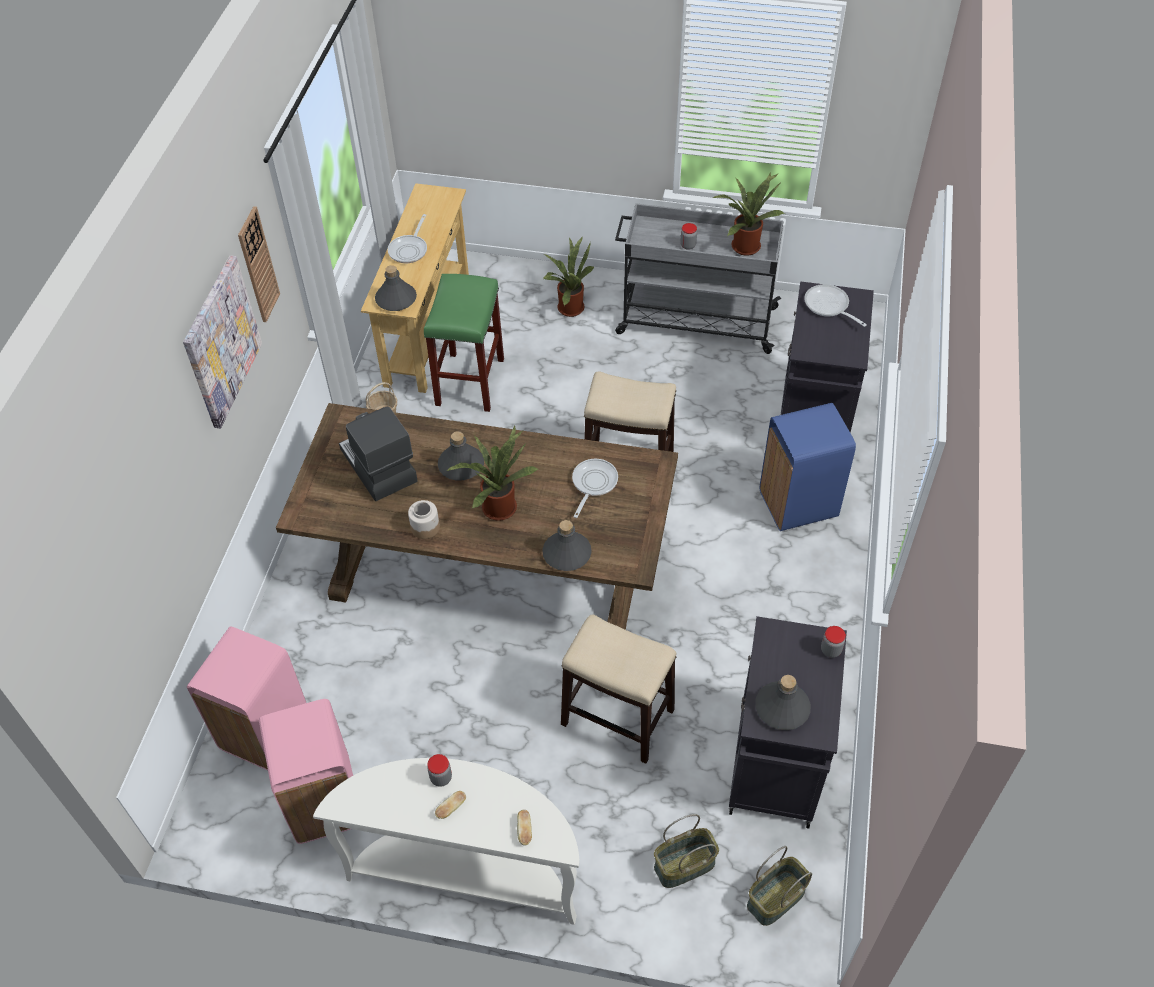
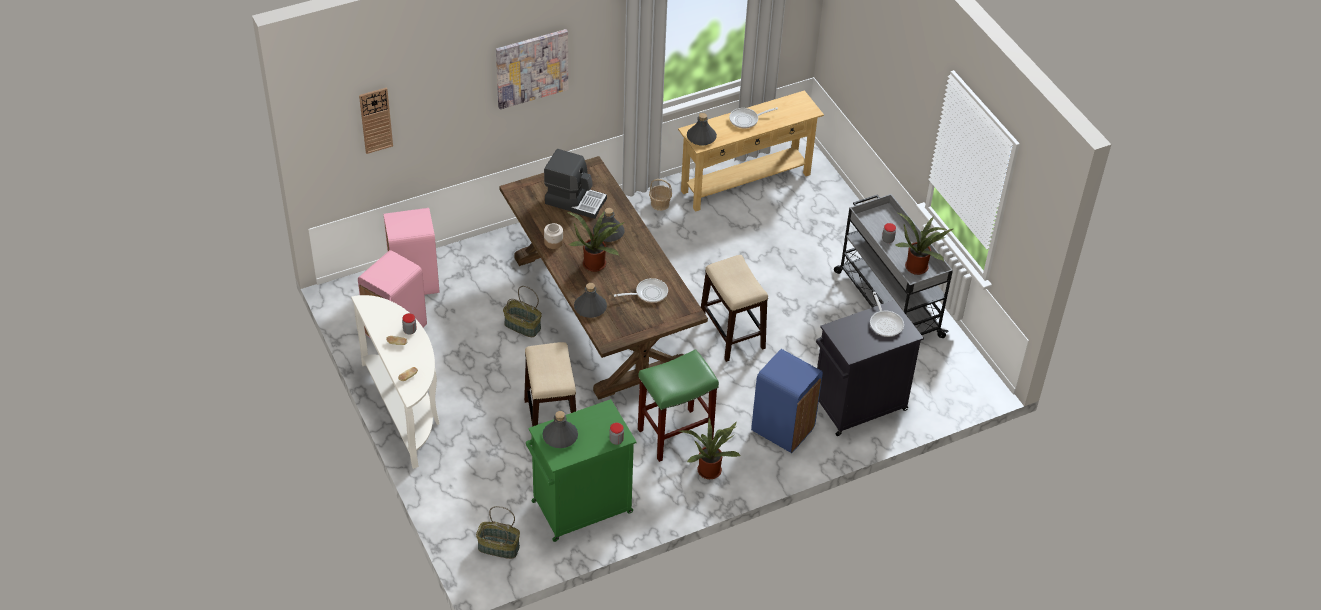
camera: 50 degrees right, 5 degrees down
(258, 265) = (593, 48): wall clock -> wall clock (376, 120)
(378, 466) = (575, 200): coffee machine -> coffee machine turned 90 degrees clockwise
(470, 383) = (723, 226): green stool -> green stool (674, 435)
(568, 307) = (833, 236): potted plant -> potted plant (709, 468)
(684, 866) = (484, 498): basket -> basket (522, 326)
(774, 767) = (580, 508): black cabinet -> green cabinet
(829, 306) = (885, 323): frying pan -> frying pan turned 150 degrees clockwise

